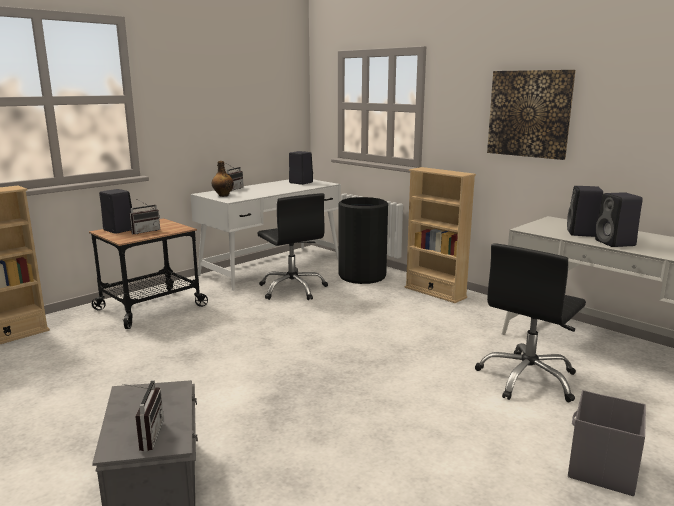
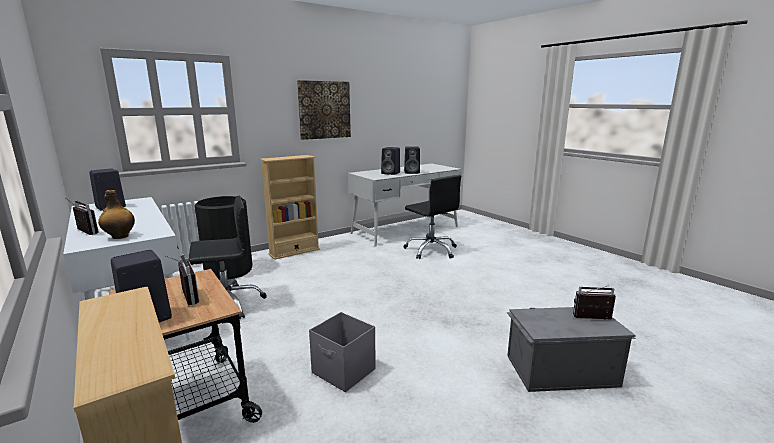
camera: 80 degrees left, 0 degrees up
(601, 469) = (508, 252): grey storage box -> grey storage box (344, 372)

